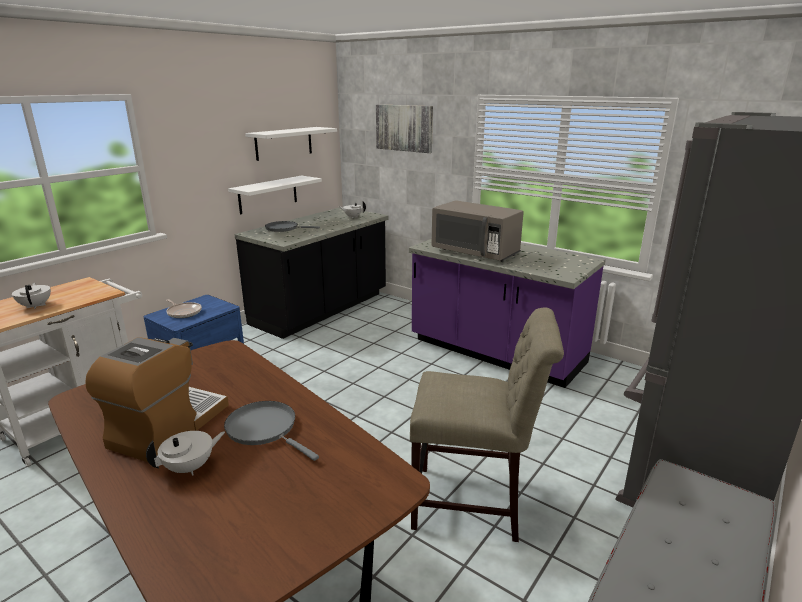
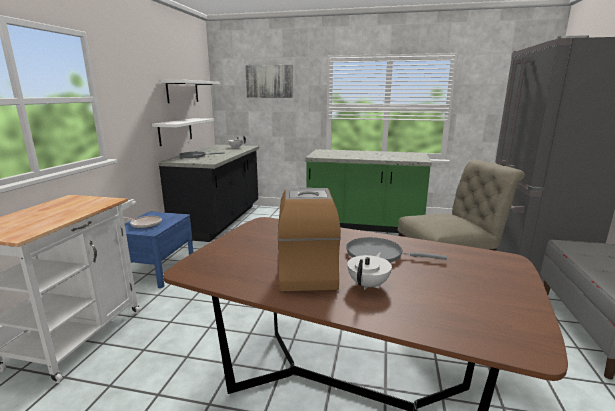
camera: 25 degrees left, 5 degrees down
(36, 306) = (49, 216): white teapot -> none
(475, 253) = (351, 156): grey microwave -> none
(496, 352) = (364, 224): purple counter -> green counter

